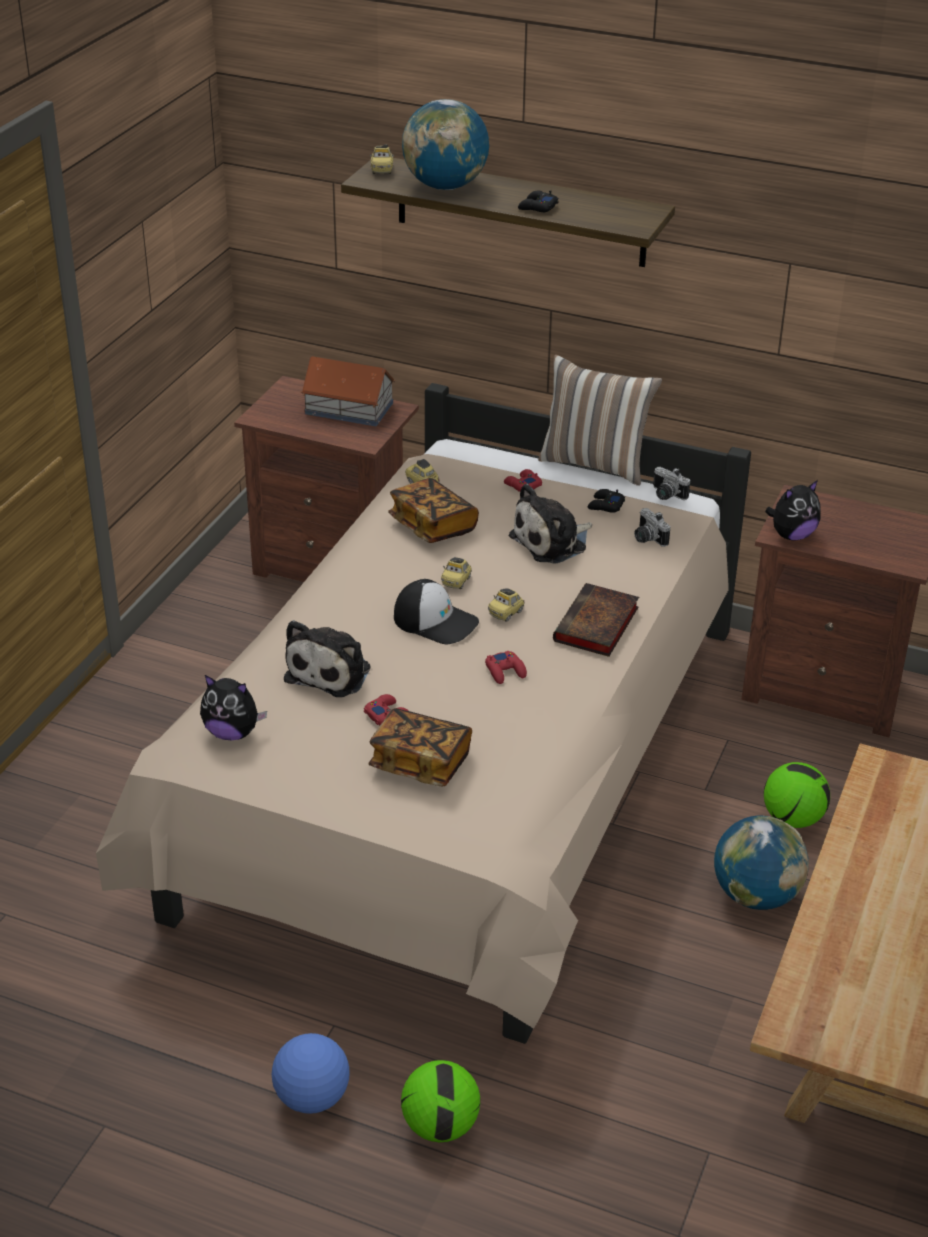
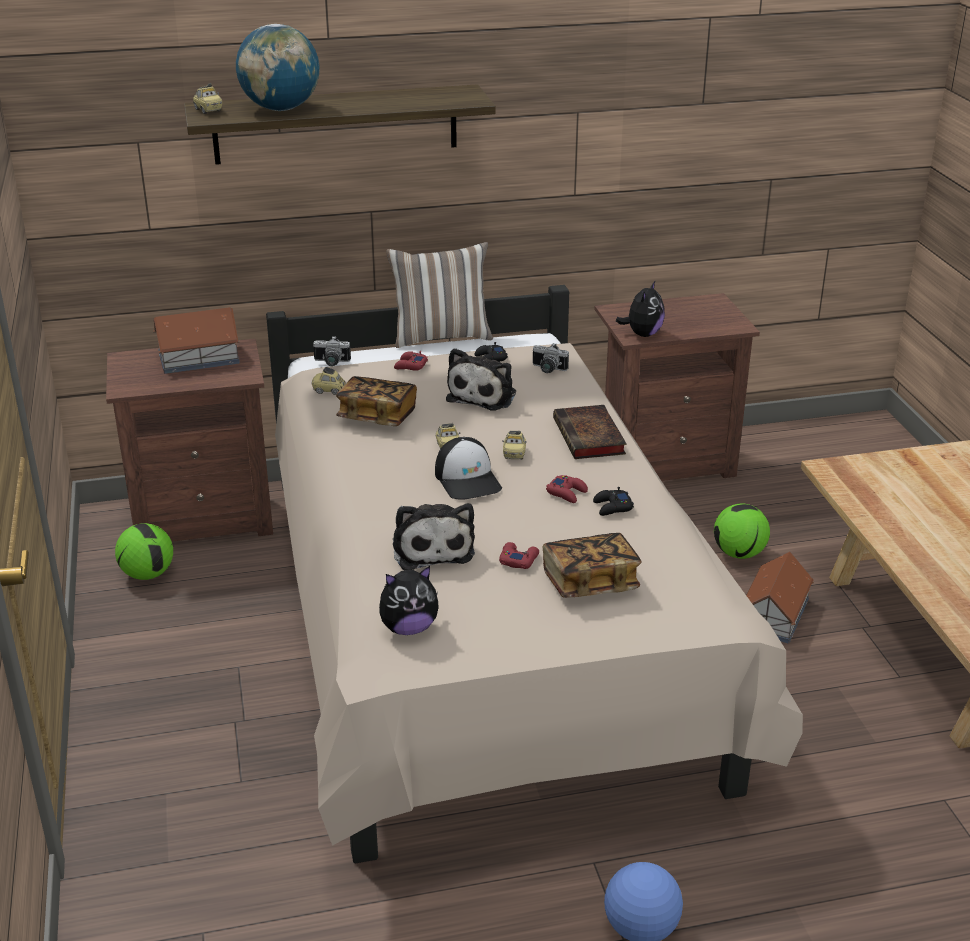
camera: 35 degrees left, 5 degrees down
(436, 621) = (468, 479): cap -> cap turned 75 degrees clockwise
(440, 1126) = (757, 891): football -> football (148, 574)
(537, 207) = (378, 105): black game controller -> black game controller (612, 507)
(666, 495) = (523, 338): camera -> camera (331, 363)
(756, 896) = (774, 614): globe -> toy house

